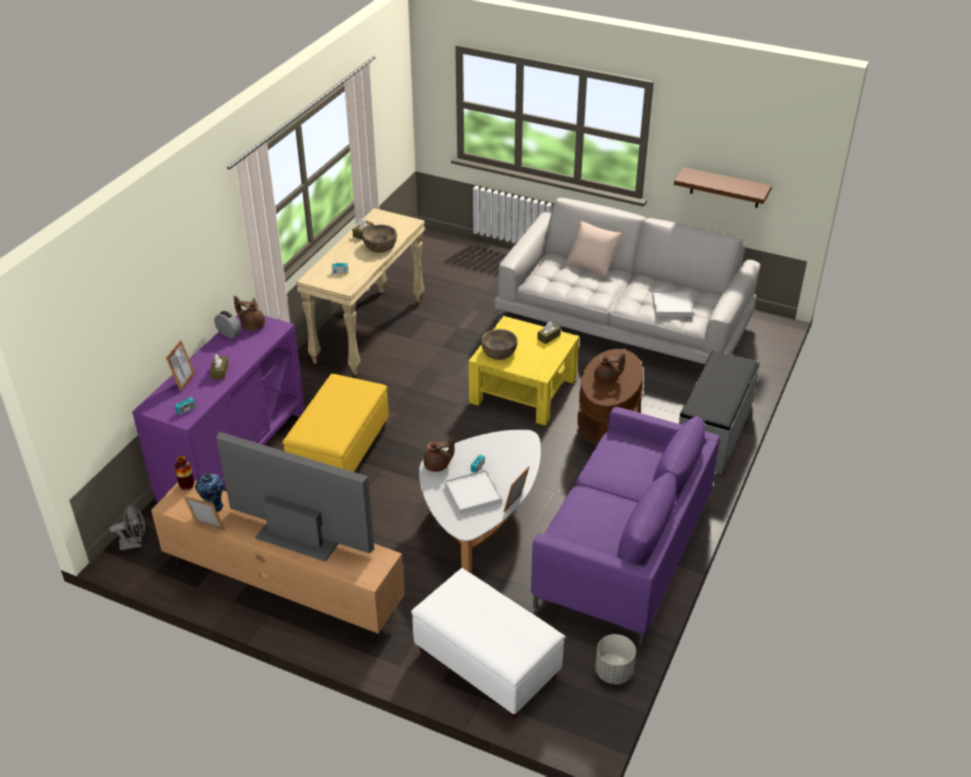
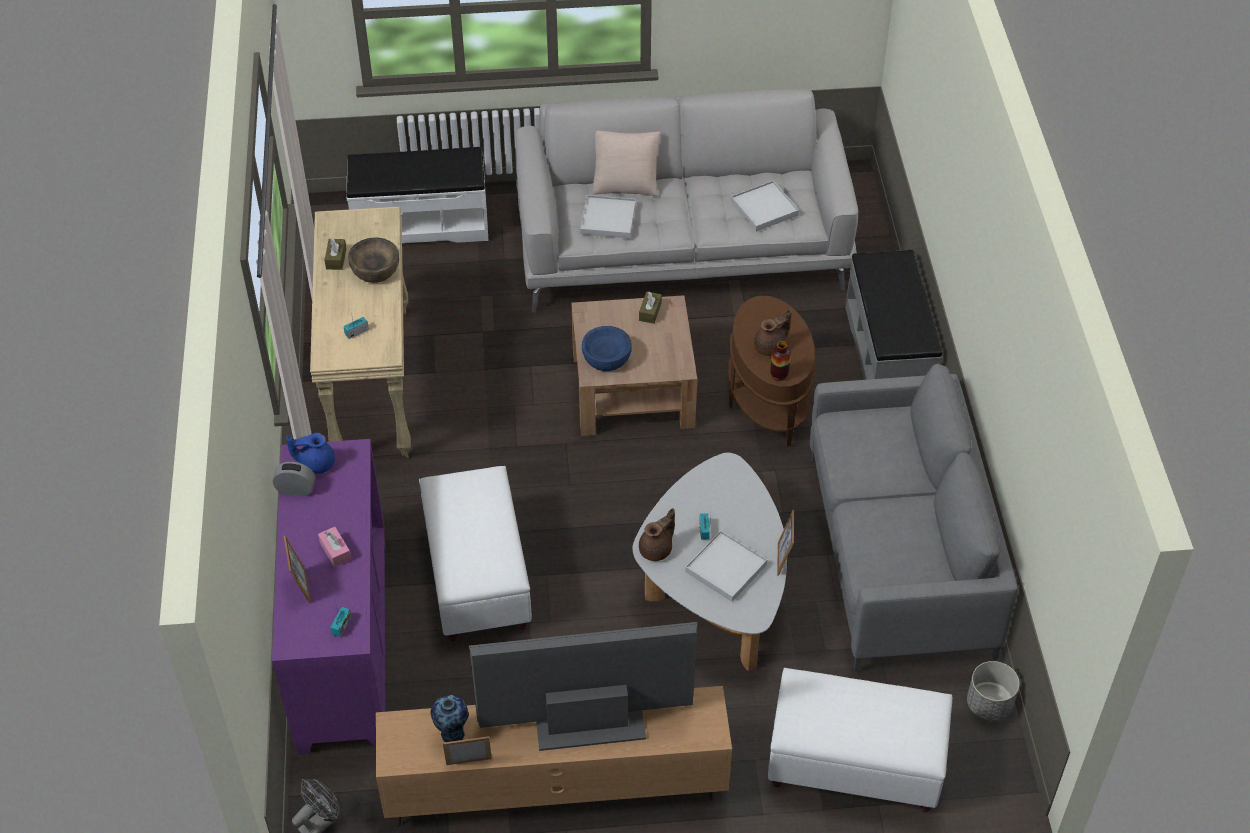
camera: 30 degrees left, 10 degrees up
(187, 485) = (392, 722): vase -> vase (779, 375)
(220, 371) = (335, 551): brown tissue box -> pink tissue box
(252, 325) = (316, 463): brown teapot -> blue teapot
(340, 452) = (477, 575): yellow ottoman -> white ottoman
(469, 261) = (421, 224): none -> white bench
(499, 351) = (606, 358): brown bowl -> blue bowl
(523, 390) = (632, 389): yellow coffee table -> brown coffee table
(563, 279) = (608, 219): none -> white tray
(623, 552) = (898, 555): purple sofa -> grey sofa
(725, 188) = (766, 28): brown shelf -> none

